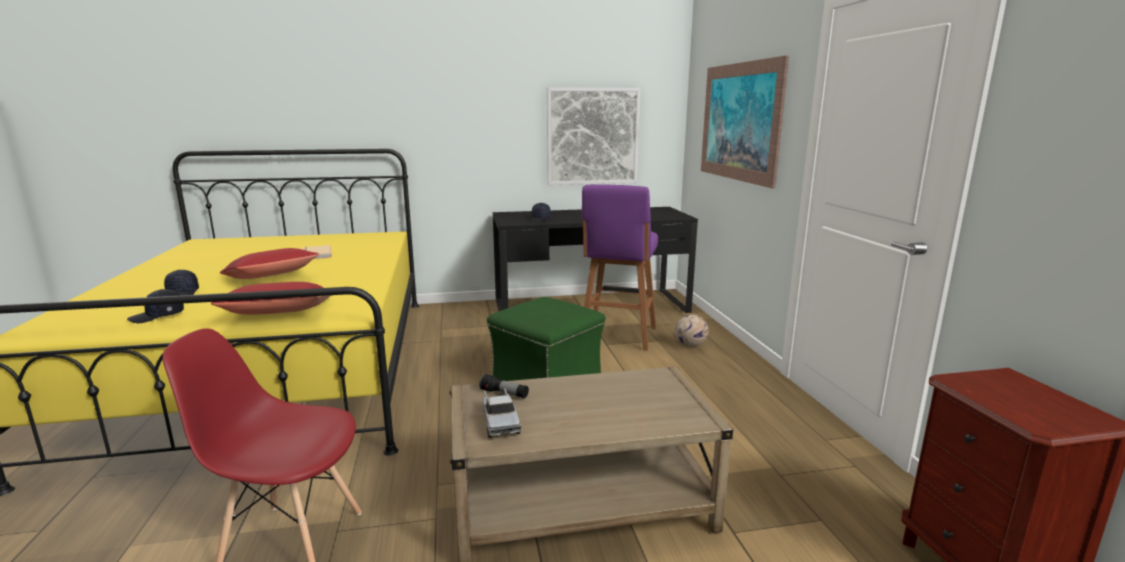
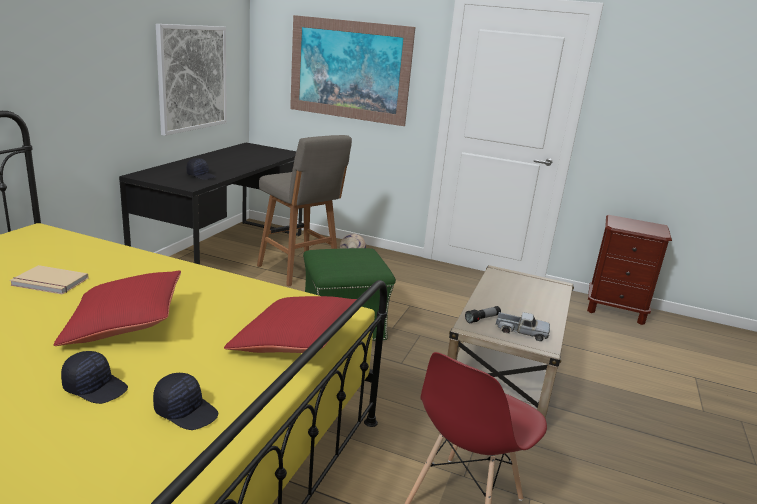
camera: 60 degrees left, 5 degrees up
(157, 316) = (186, 411): black cap -> black cap turned 60 degrees counterclockwise
(617, 336) = (299, 270): purple stool -> grey stool

